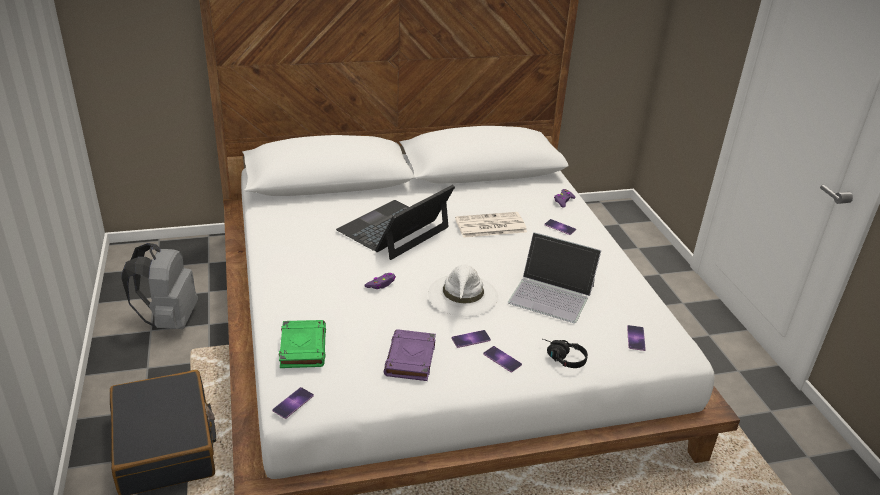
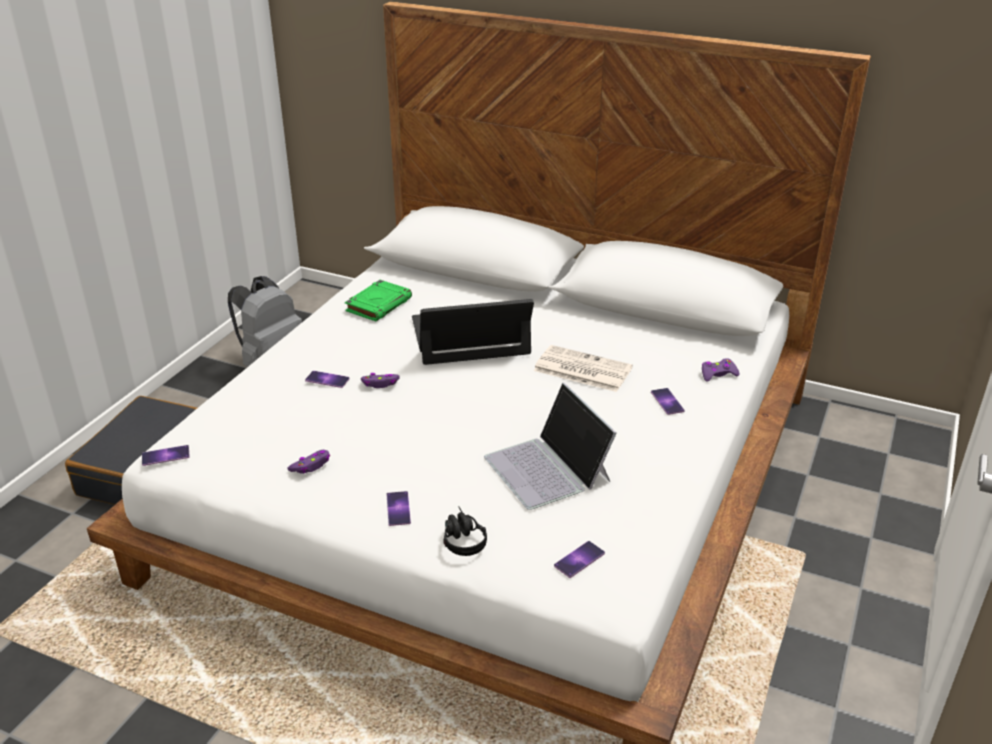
camera: 40 degrees right, 0 degrees up
(302, 347) = (233, 411): green book -> green book (379, 304)
(410, 359) = (311, 466): purple book -> purple game controller
(463, 295) = (447, 429): white hat -> none
(471, 339) = (396, 474): phone -> phone (327, 379)

